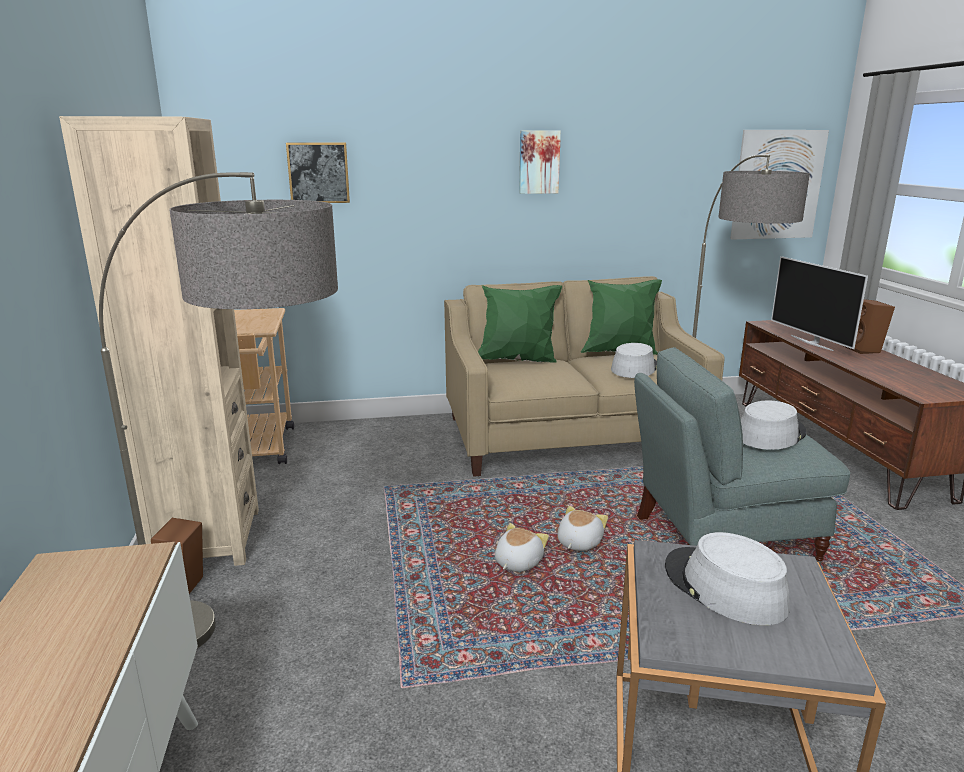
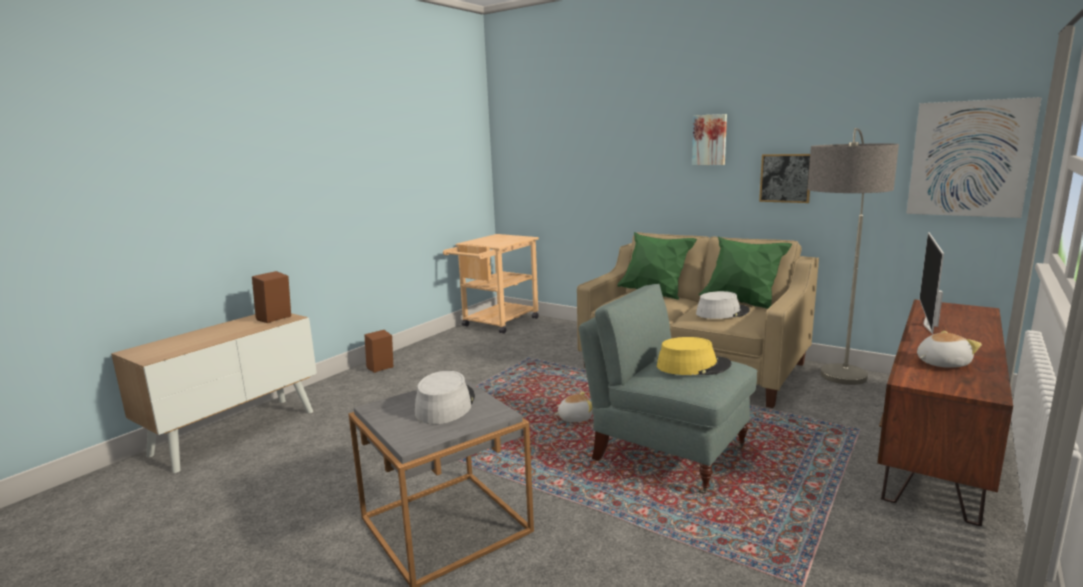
camera: 45 degrees right, 5 degrees down
(206, 539) = (418, 354): beige bookcase -> none
(258, 650) = (366, 399): floor lamp -> none
(318, 173) = (562, 150): picture -> picture (785, 178)
(517, 562) = (524, 413): plush toy -> plush toy (941, 363)
(770, 434) = (693, 366): grey hat -> yellow hat
(865, 350) = (977, 341): brown speaker -> brown speaker (275, 319)

